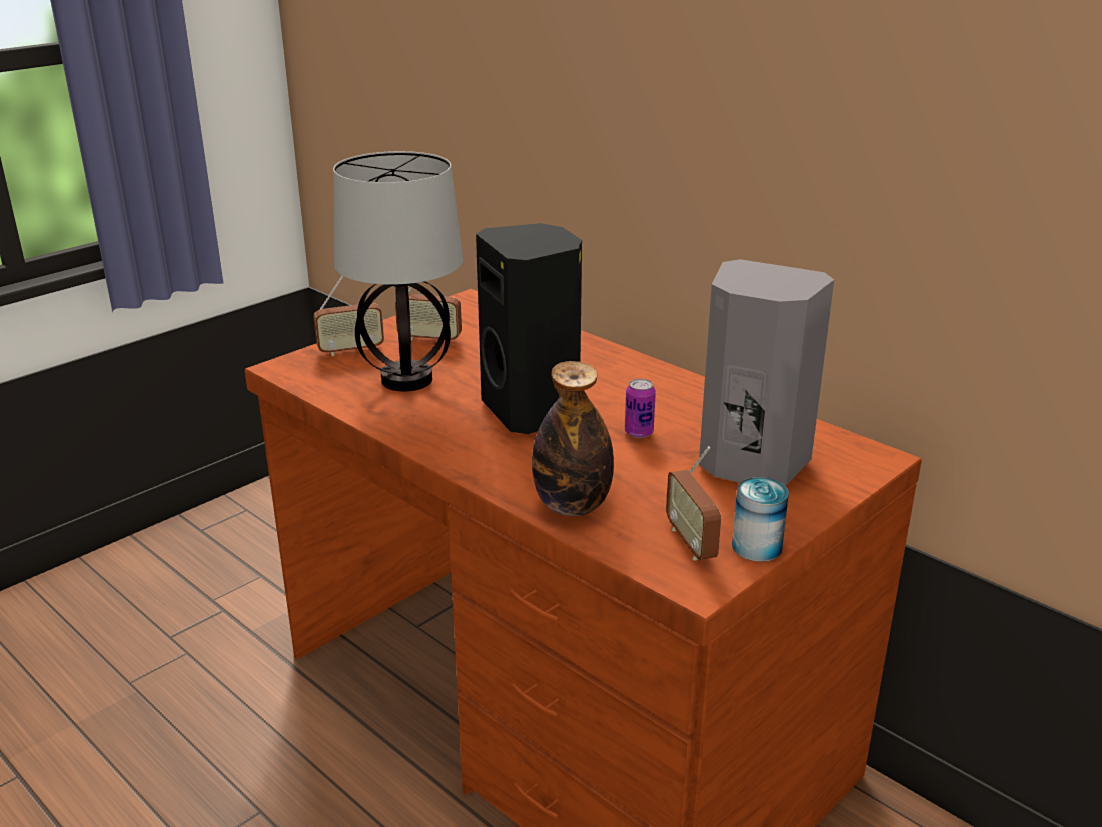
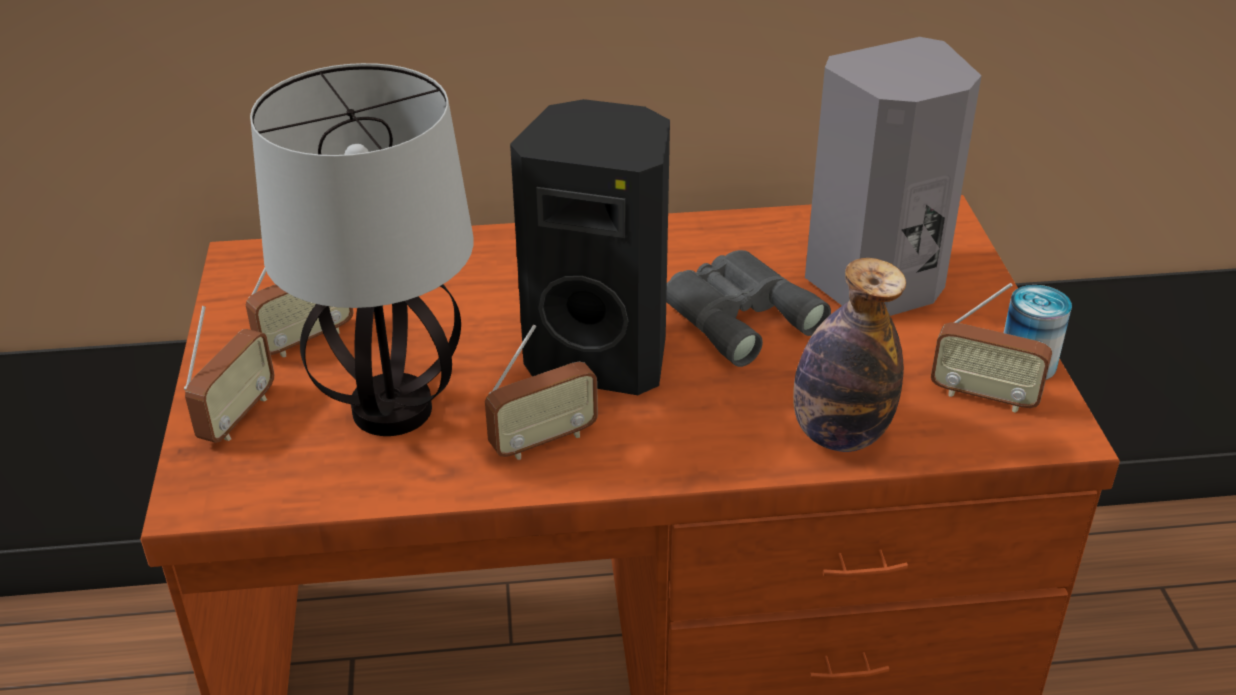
camera: 50 degrees left, 10 degrees up
(437, 425) = (543, 441): none -> radio
(639, 433) = (737, 314): can -> grey binoculars

